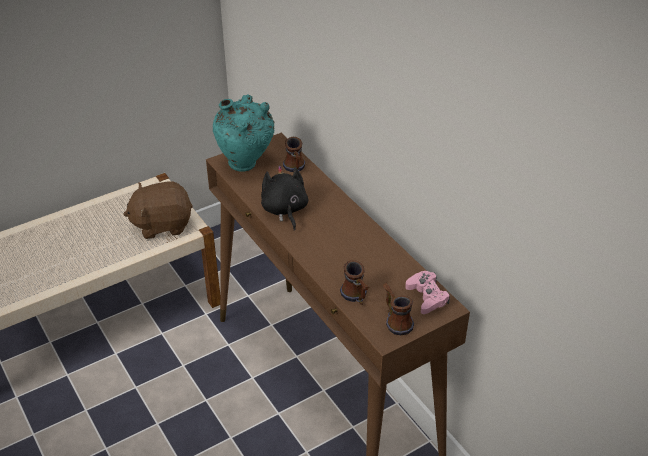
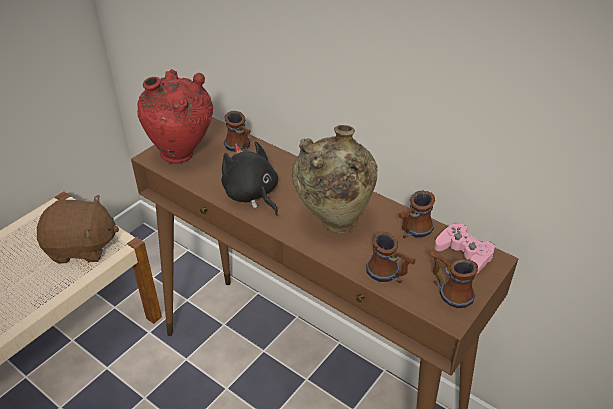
camera: 20 degrees left, 0 degrees up
(162, 224) = (82, 248): brown plush toy -> brown plush toy turned 150 degrees counterclockwise
(246, 166) = (182, 156): turquoise vase -> red vase
(336, 247) = (333, 223): none -> beige vase
(395, 269) = (412, 231): none -> mug

